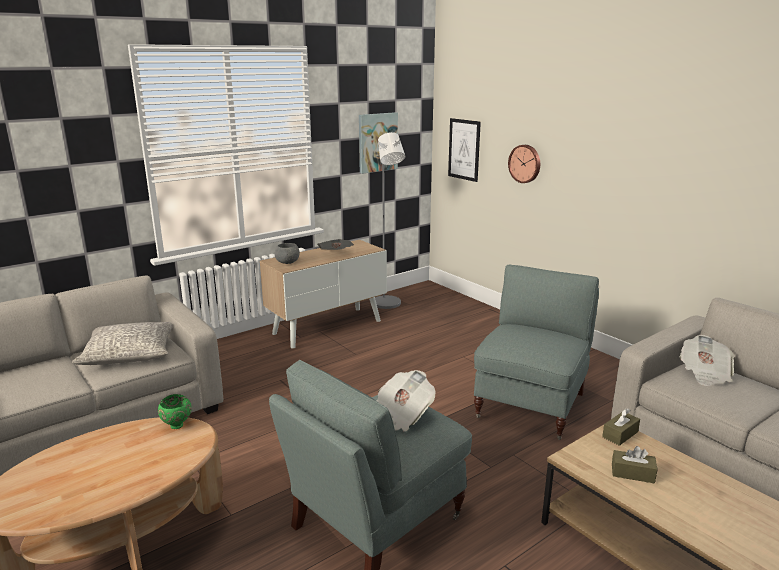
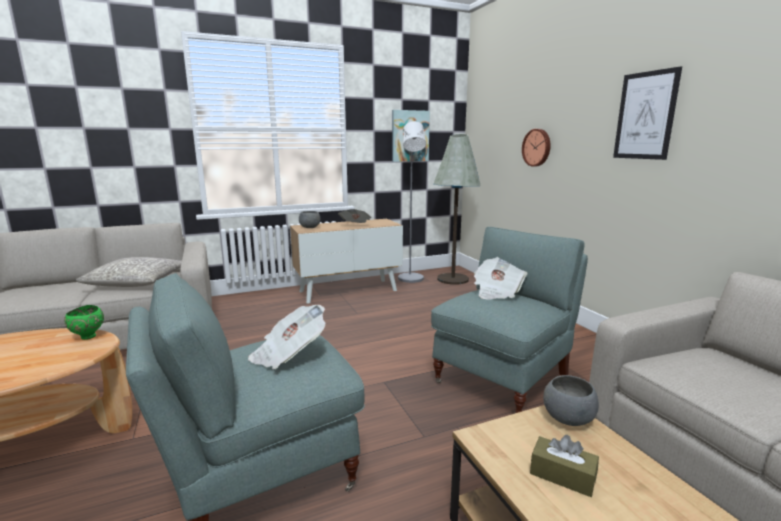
camera: 15 degrees right, 5 degrees down
(432, 299) = (452, 279): none -> grey floor lamp
(464, 149) = (487, 143): picture -> picture (645, 116)
(620, 434) = (567, 419): brown tissue box -> grey bowl
(704, 373) = (713, 362): newspaper -> newspaper (497, 292)

